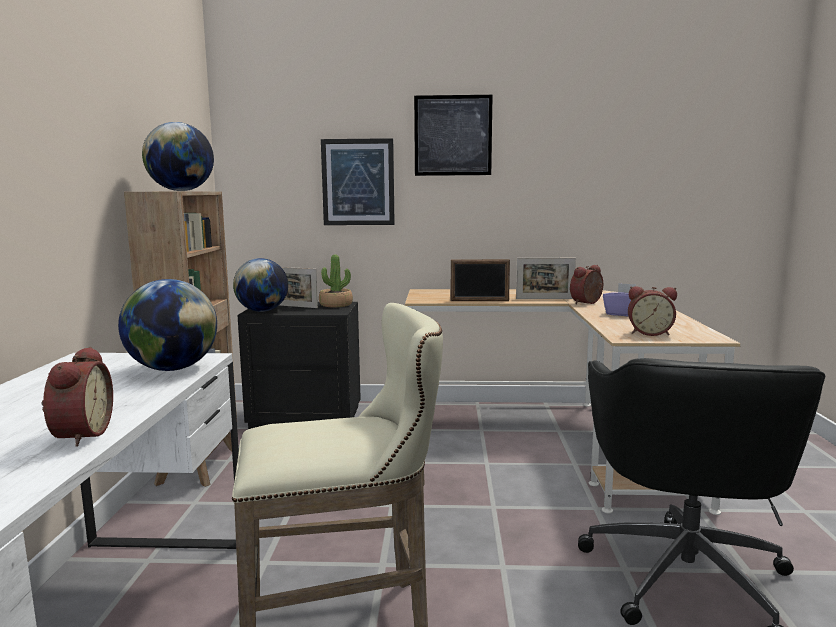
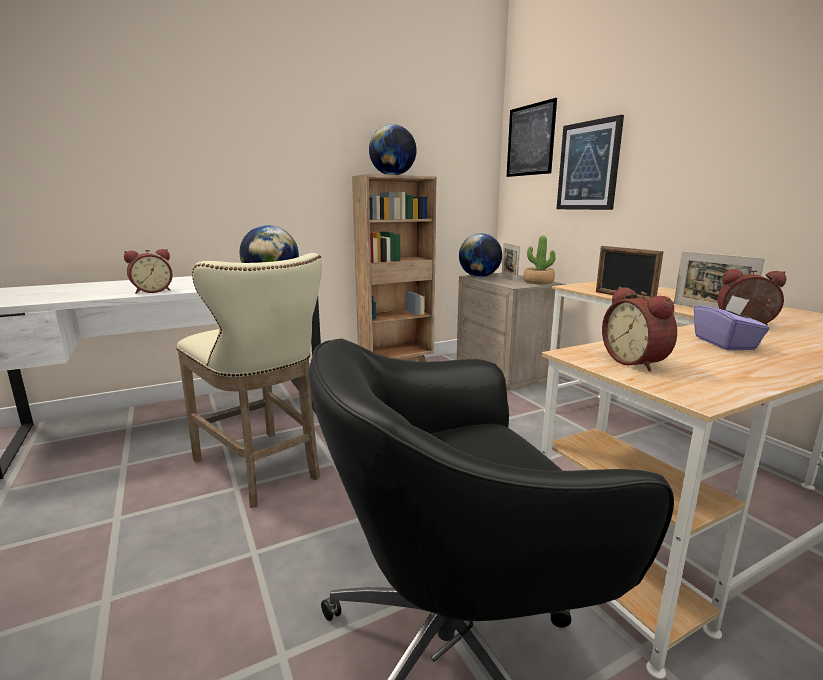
camera: 60 degrees right, 5 degrees up
(306, 417) = (505, 372): black nightstand -> beige nightstand
(453, 135) = (686, 100): picture -> picture (530, 140)

